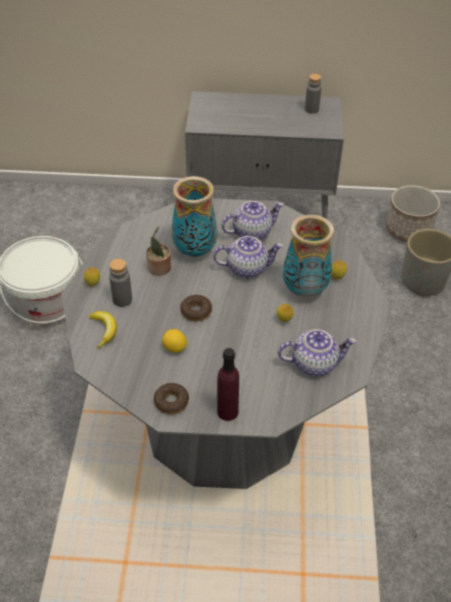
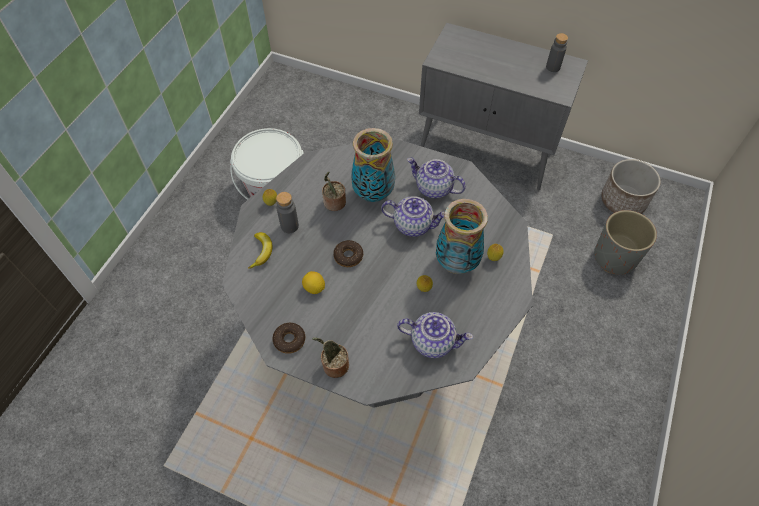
camera: 20 degrees right, 10 degrees up
(227, 412) = (333, 366): purple bottle -> potted plant
(252, 232) = (433, 188): teapot -> teapot turned 150 degrees counterclockwise

